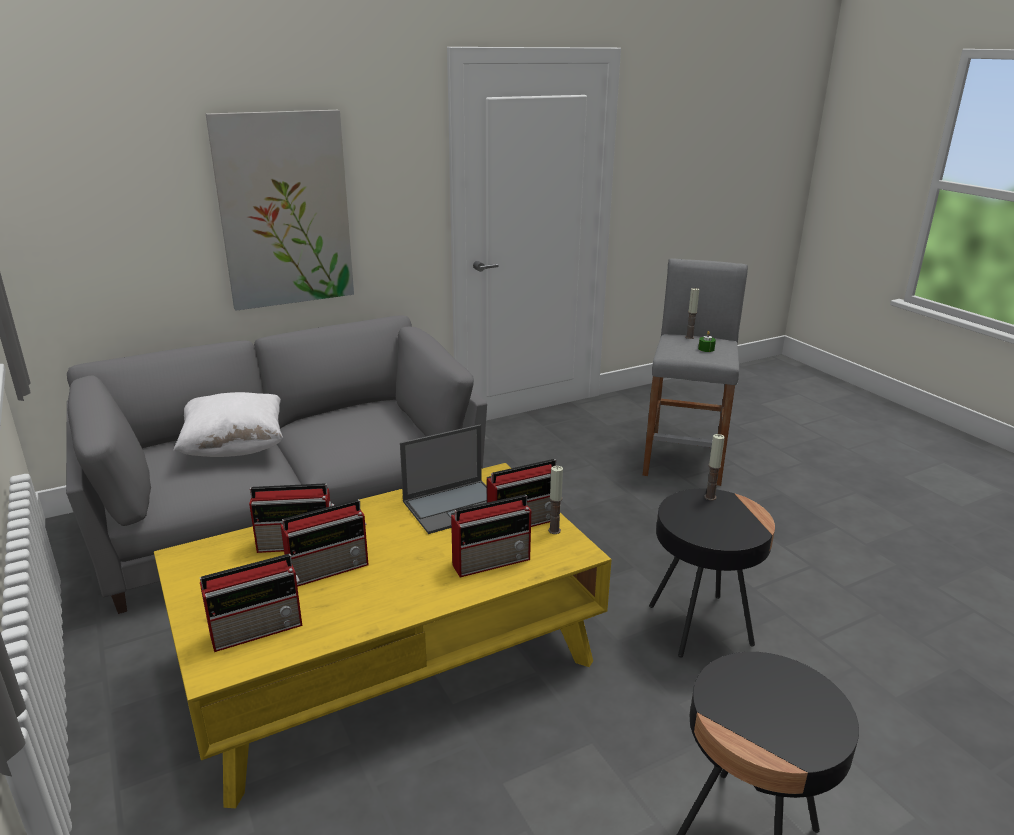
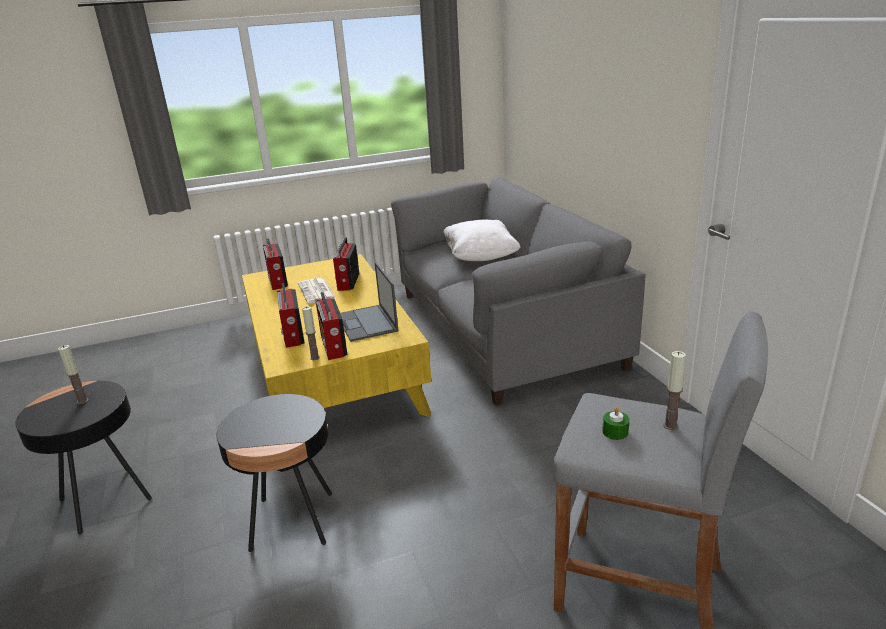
camera: 100 degrees right, 0 degrees up
(284, 210) = (599, 113): picture -> none
(329, 568) = (317, 291): radio -> newspaper
(710, 497) = (304, 425): candle -> candle (82, 401)

